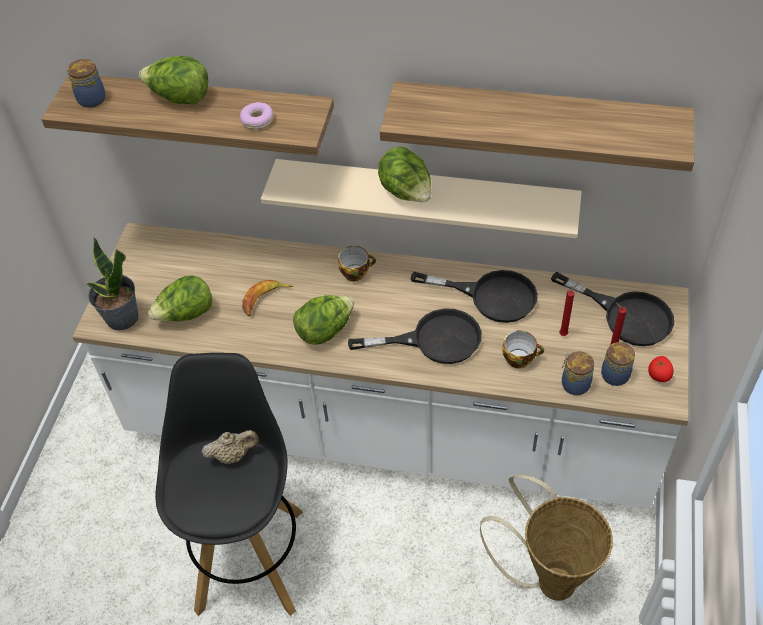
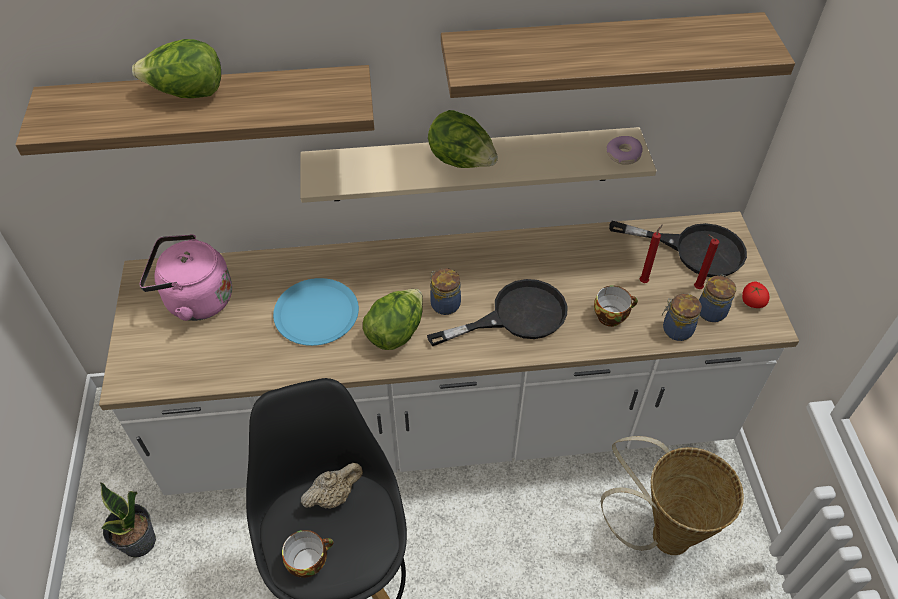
camera: 20 degrees left, 0 degrees up
(91, 98) = (74, 111): jar -> jar (444, 304)
(122, 318) = (154, 369): potted plant -> potted plant (139, 542)
(171, 267) = (195, 300): none -> pink kettle
(186, 314) = (230, 349): lettuce -> none
(257, 120) = (292, 103): donut -> donut (623, 155)
(265, 300) = (316, 313): banana -> blue plate
(356, 272) = (406, 263): cup -> cup (309, 560)
(491, 296) = (555, 258): black frying pan -> none

